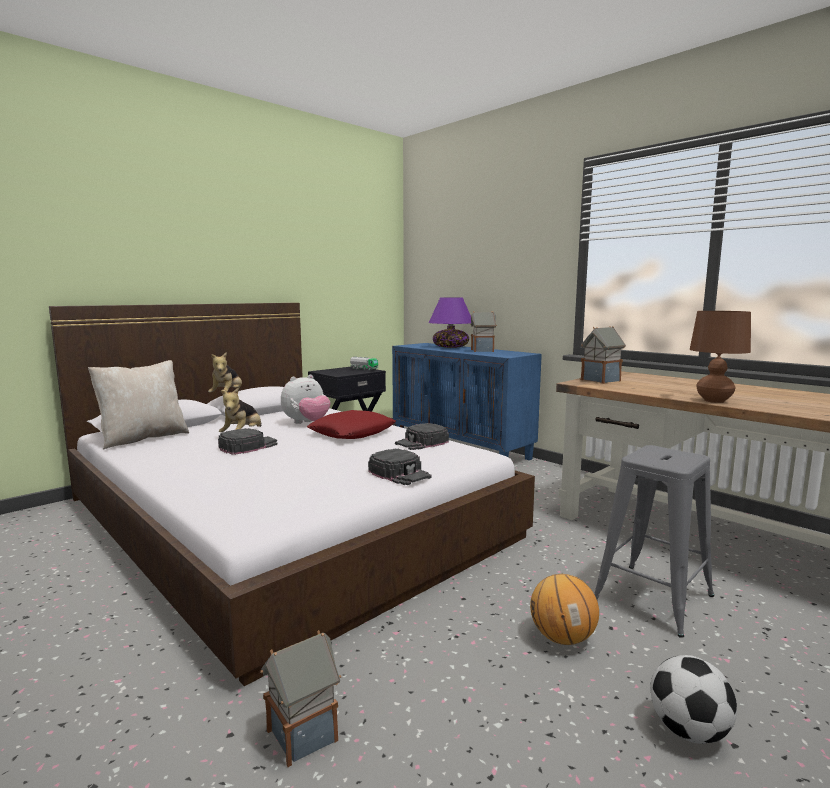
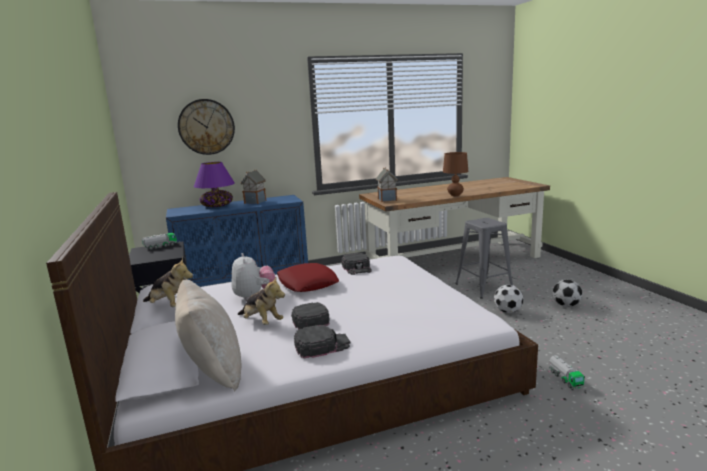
camera: 65 degrees left, 5 degrees up
(303, 734) = (565, 379): toy house -> toy truck
(400, 473) = (418, 279): black cap -> black cap (322, 345)
(466, 258) = (206, 127): none -> wall clock
(562, 638) = (507, 311): basketball -> football

